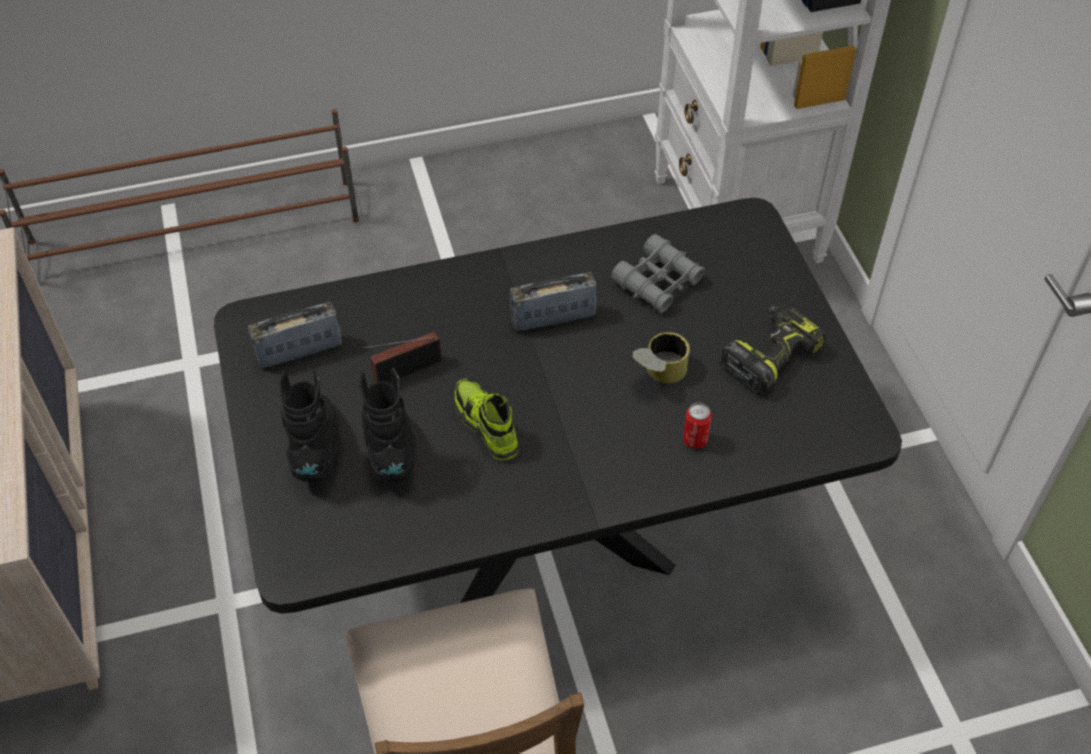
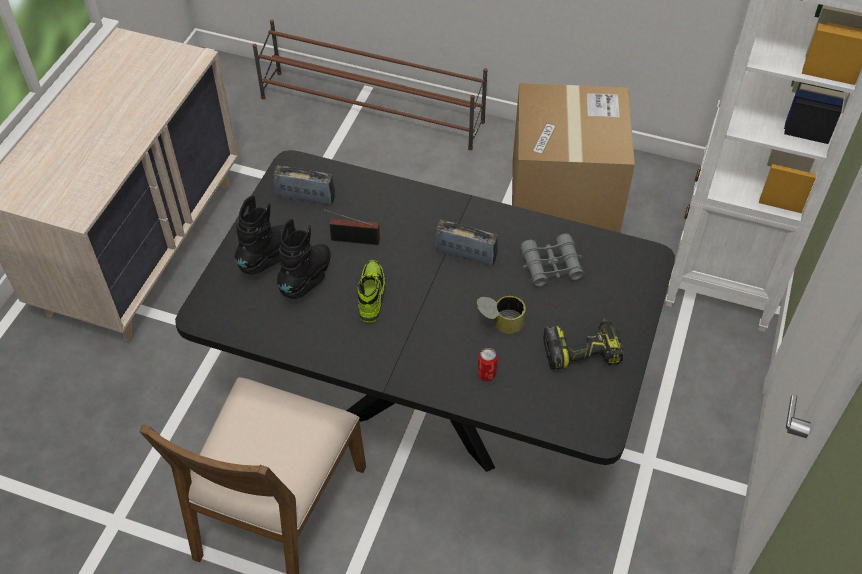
camera: 35 degrees right, 0 degrees up
(509, 226) = (563, 199): none -> cardboard box

